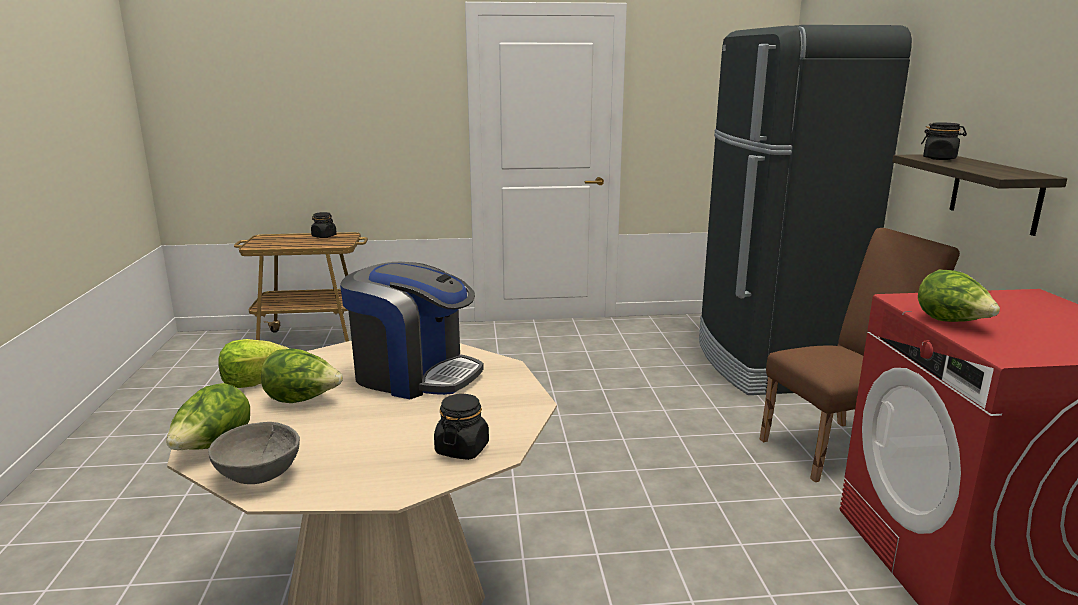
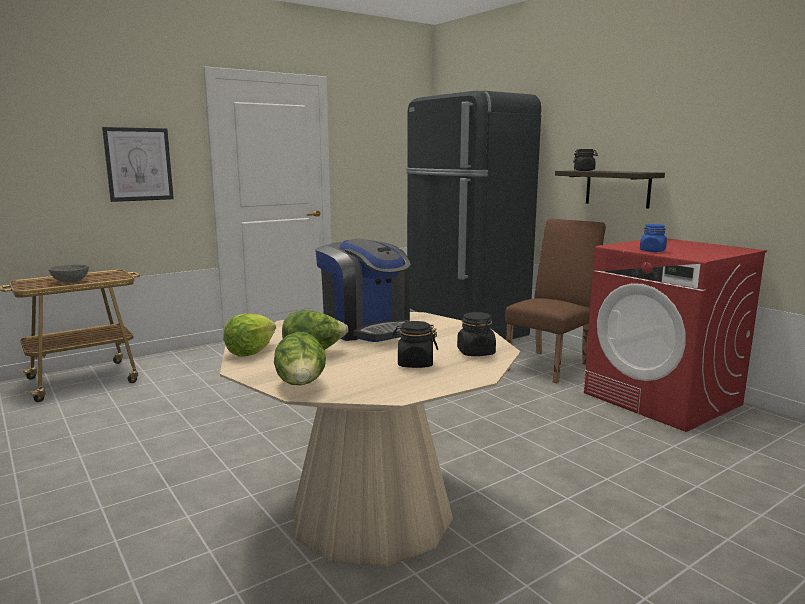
camera: 30 degrees left, 5 degrees down
(259, 474) = (370, 389): grey bowl -> grey bowl (70, 282)
(324, 236) = (91, 274): black jar -> black jar (415, 364)
(387, 118) = (138, 164): none -> picture
(414, 375) = (367, 329): coffee machine -> coffee machine turned 60 degrees clockwise
(952, 322) = (652, 251): lettuce -> blue jar

